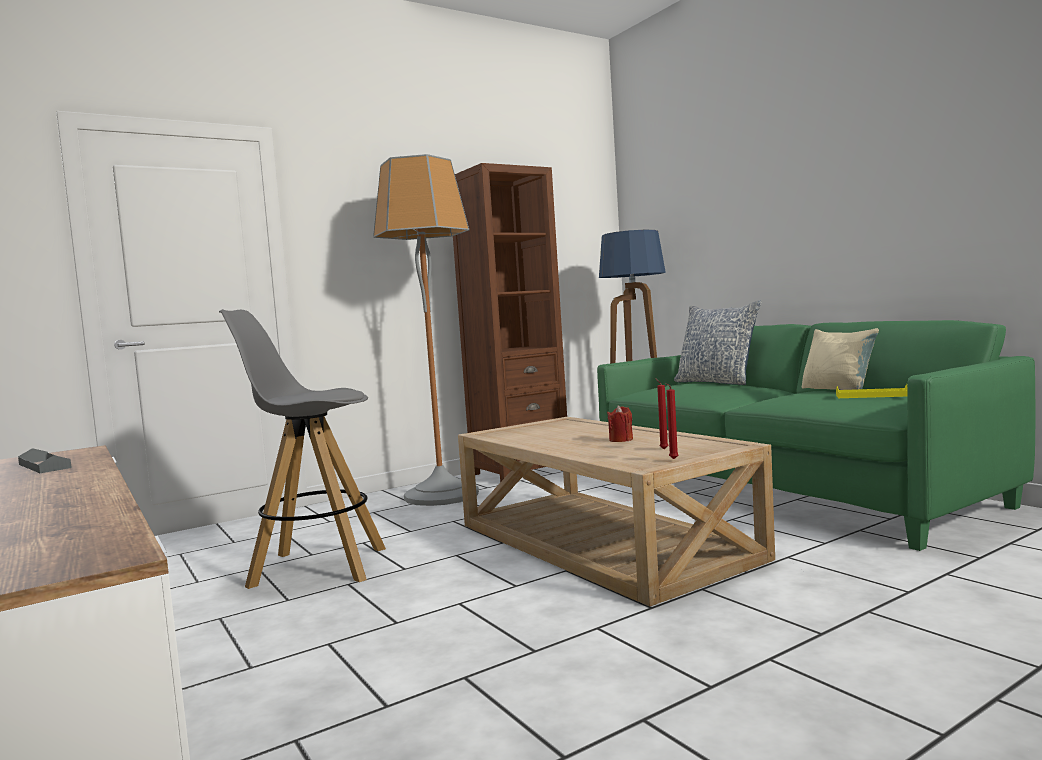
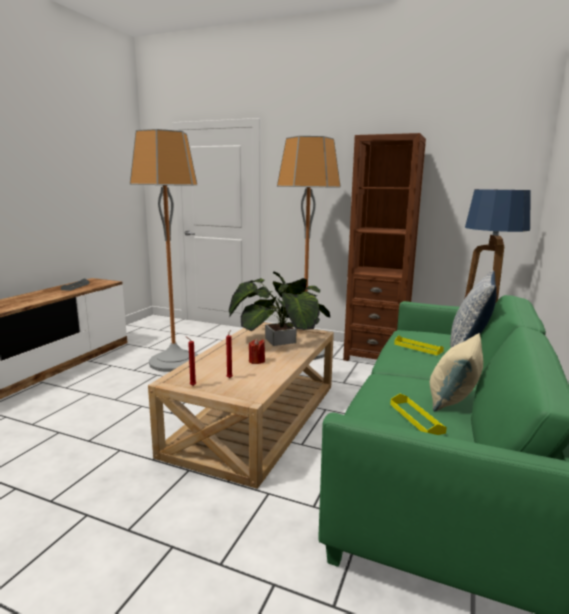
camera: 55 degrees right, 10 degrees up
(317, 567) = (174, 362): grey stool -> floor lamp
(560, 431) = (280, 340): none -> potted plant
(701, 389) = (418, 348): none -> yellow tray

